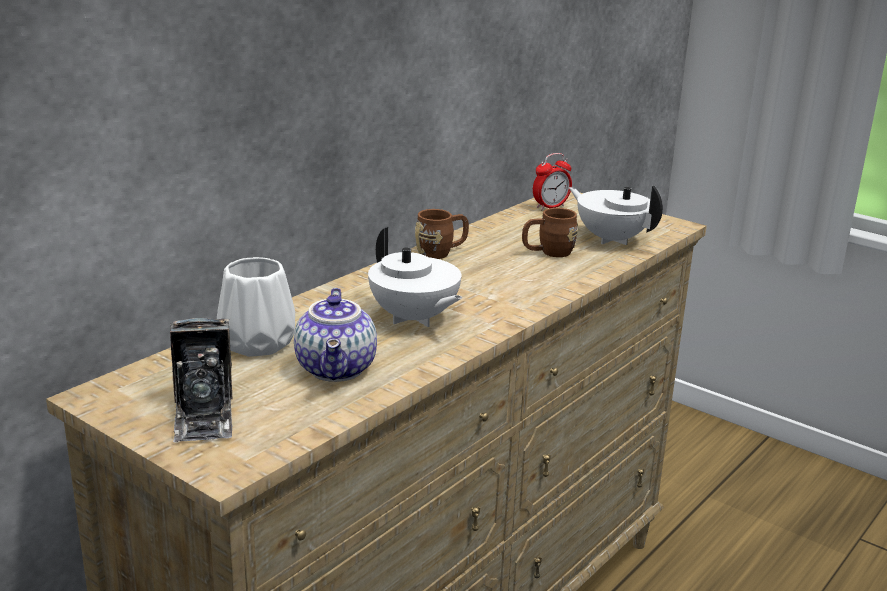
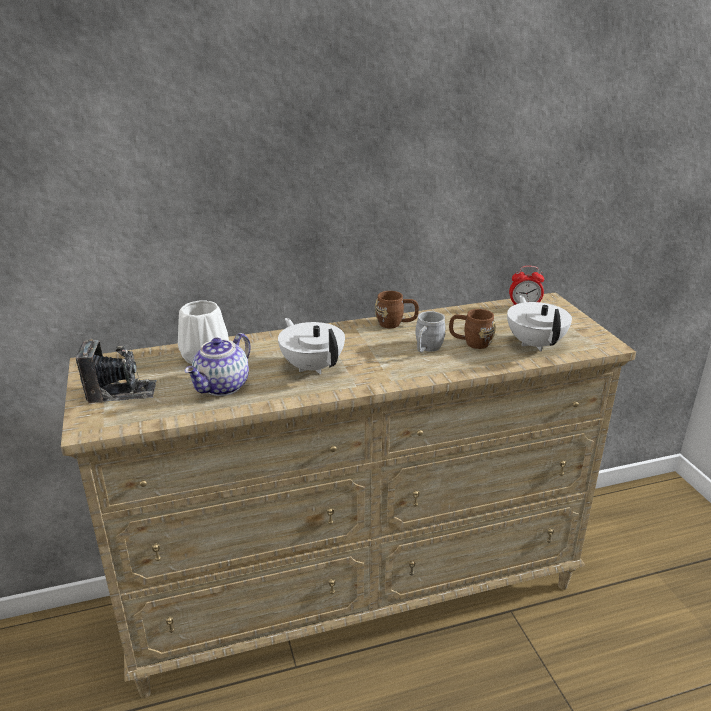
camera: 35 degrees right, 5 degrees up
(203, 414) = (121, 391): camera -> camera turned 120 degrees counterclockwise
(414, 319) = (312, 366): white teapot -> white teapot turned 150 degrees clockwise
(513, 269) = (426, 349): none -> grey mug

